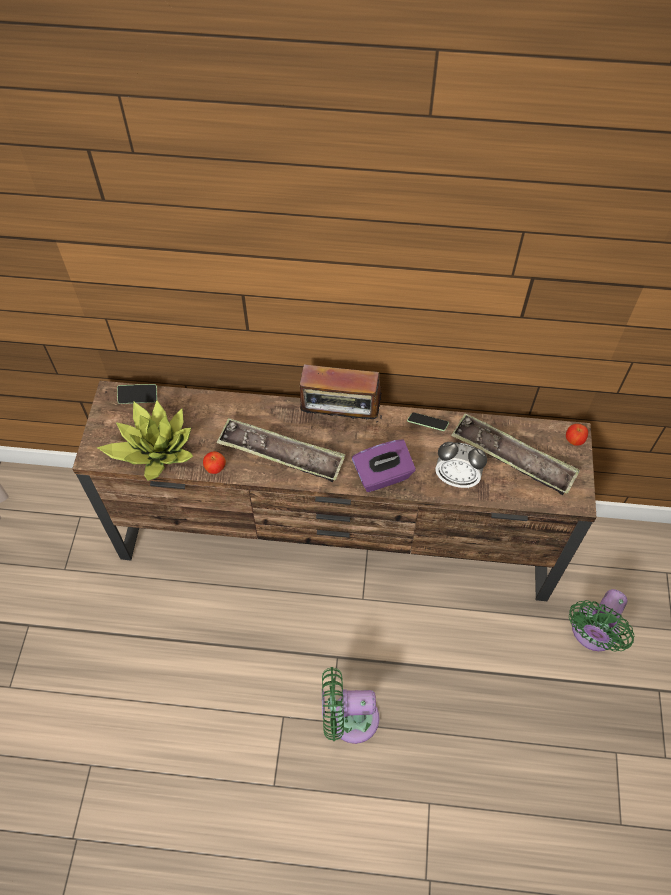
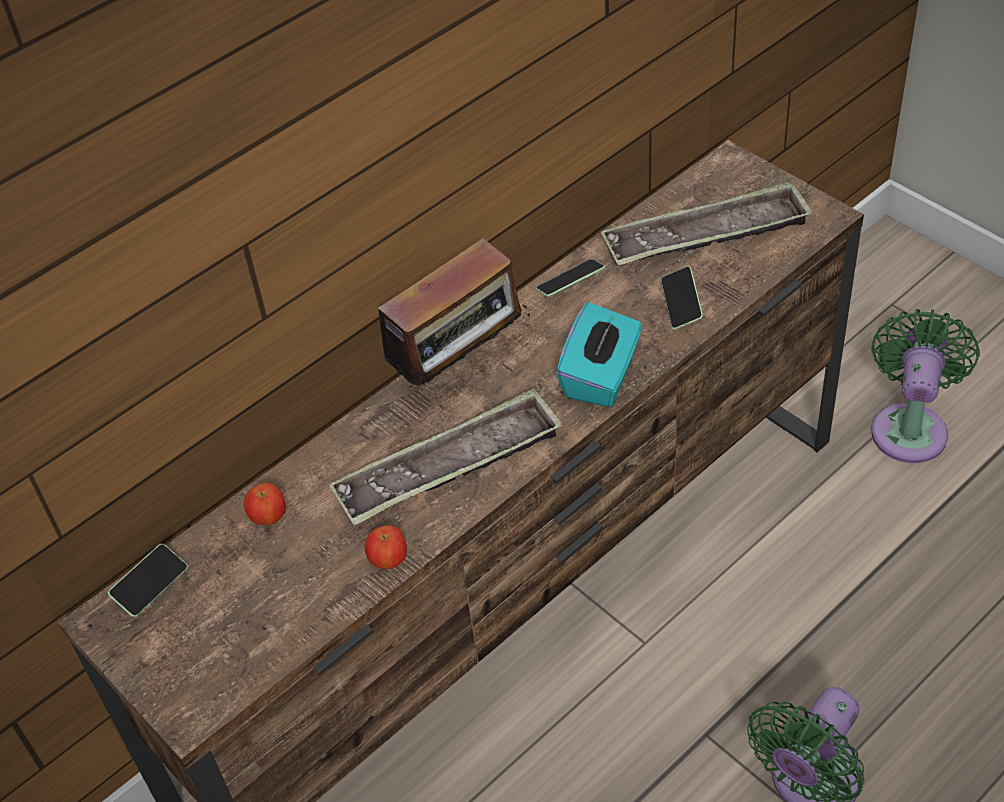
camera: 45 degrees left, 10 degrees down
(154, 449) = (271, 620): potted plant -> none
(382, 476) = (601, 376): purple tissue box -> turquoise tissue box
(457, 478) = (681, 305): alarm clock -> phone
(574, 440) = (738, 167): apple -> apple (269, 517)
(592, 633) = (910, 427): green fan -> green fan turned 150 degrees counterclockwise

